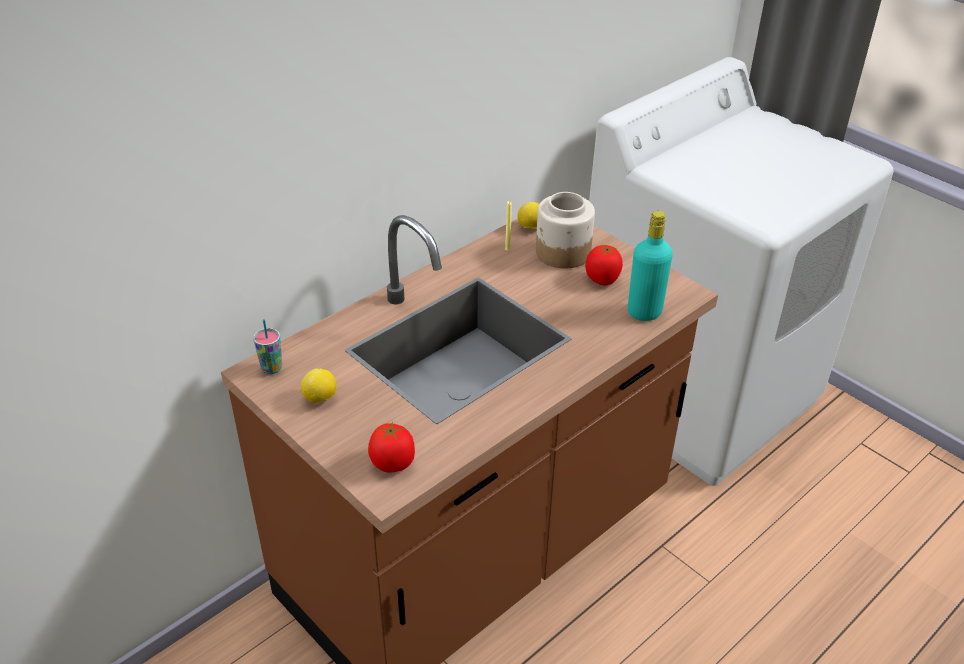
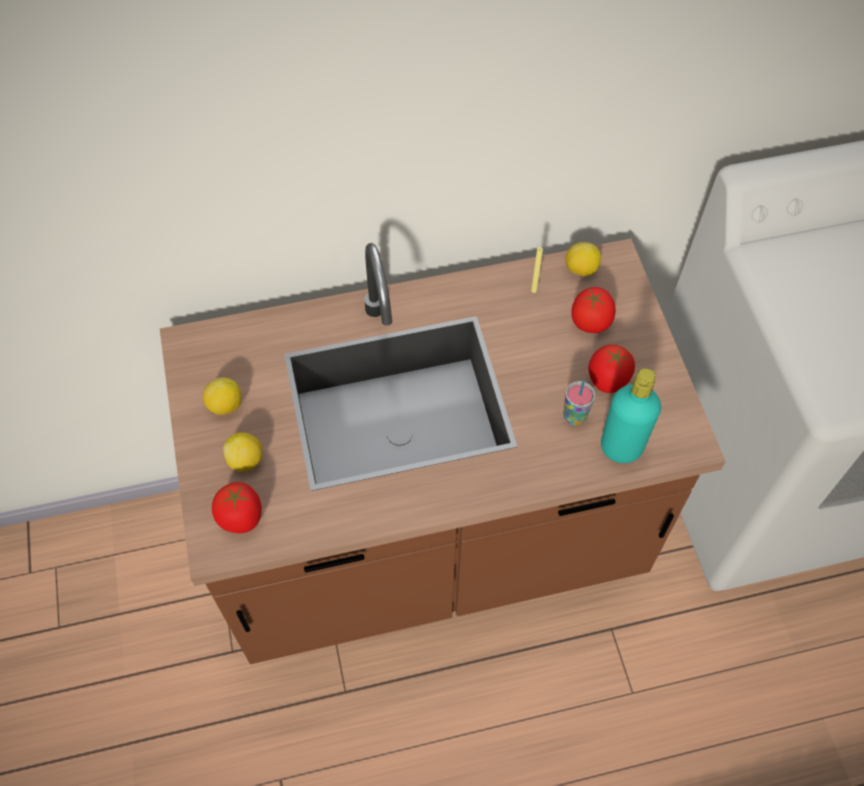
camera: 30 degrees right, 20 degrees up
(271, 368) = (205, 346): cup -> cup (574, 417)
(367, 426) = (246, 460): none -> lemon
(562, 253) = (590, 322): jar -> tomato

